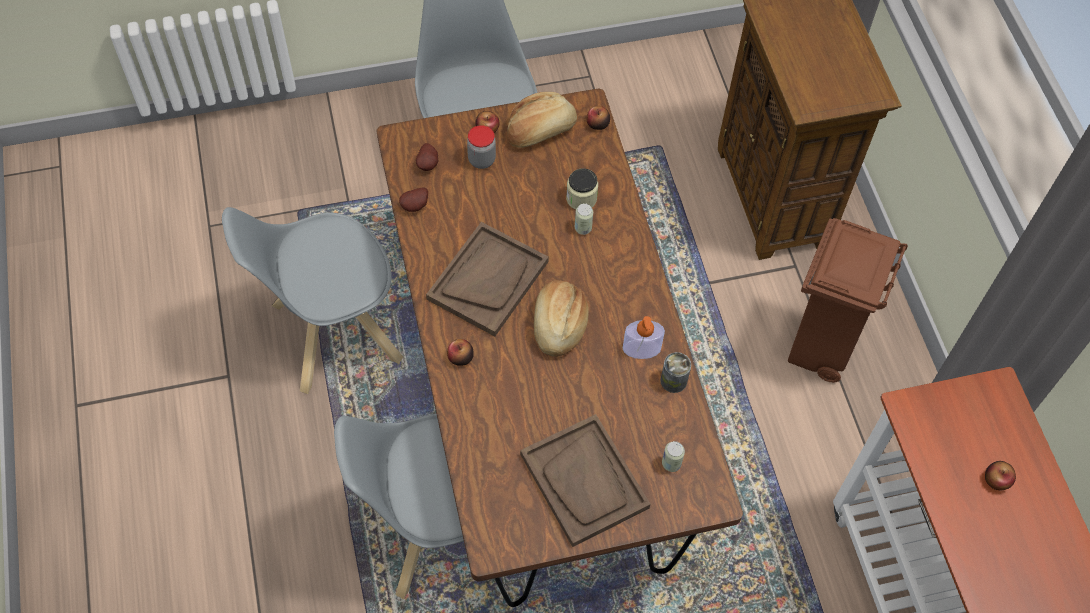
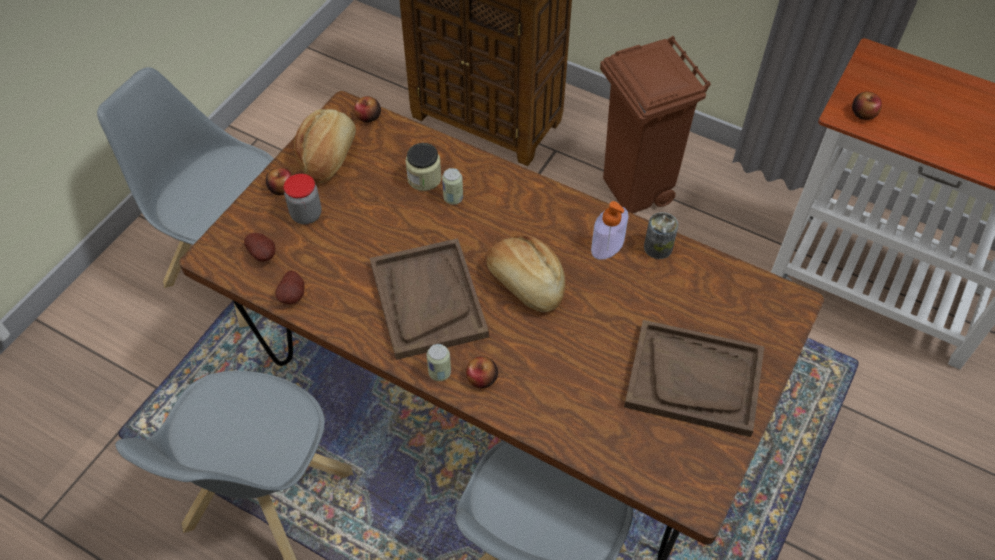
camera: 45 degrees left, 5 degrees down
(671, 463) = (733, 306): can -> can (439, 373)
(996, 480) = (951, 112): apple -> apple (863, 113)

